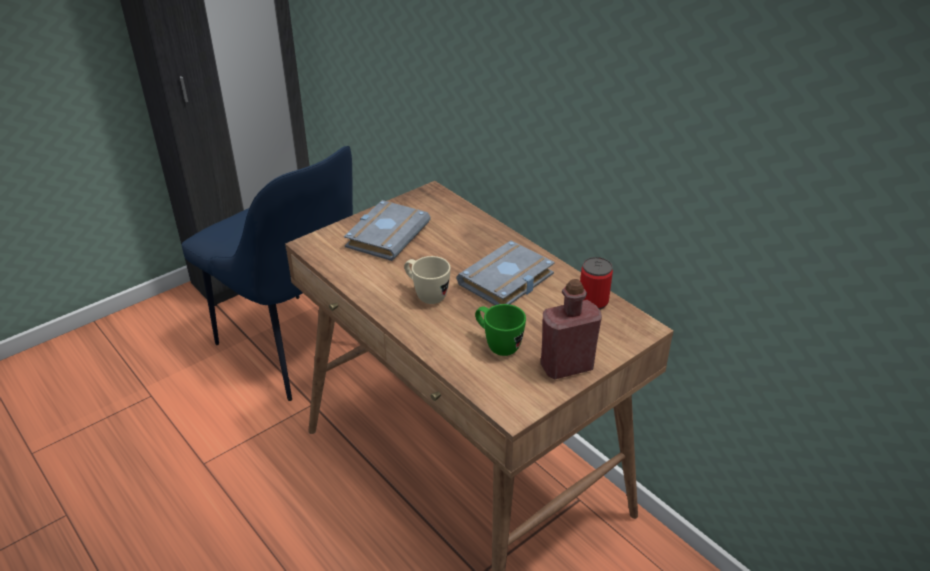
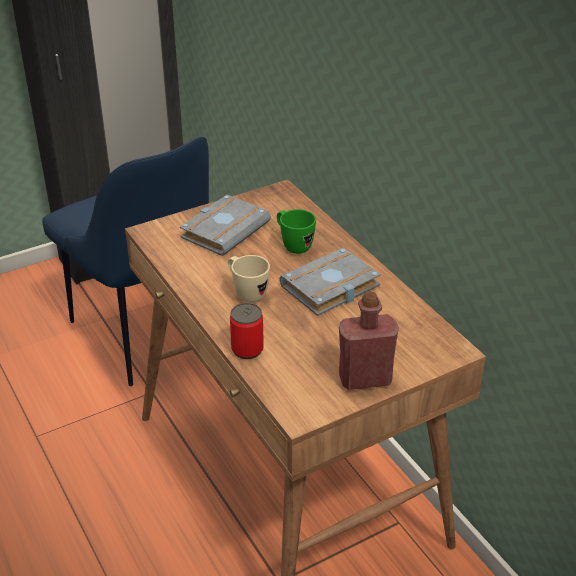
camera: 10 degrees right, 0 degrees up
(497, 345) = (302, 350): green mug -> green mug (293, 245)
(593, 302) = (411, 318): can -> can (247, 349)

